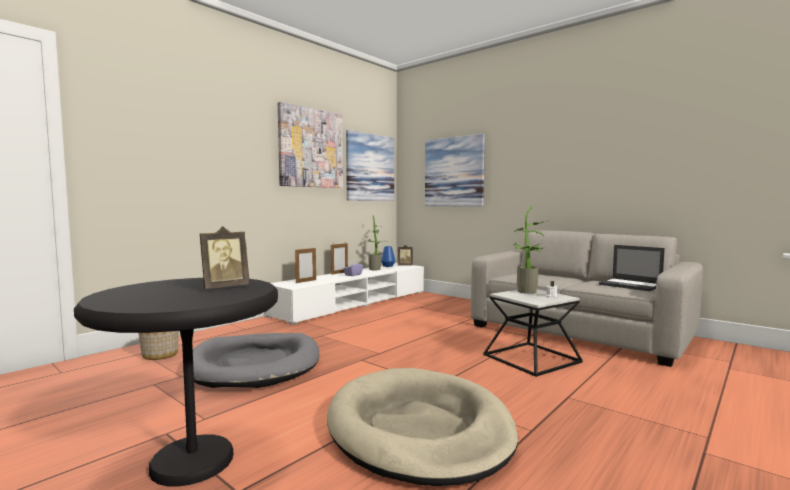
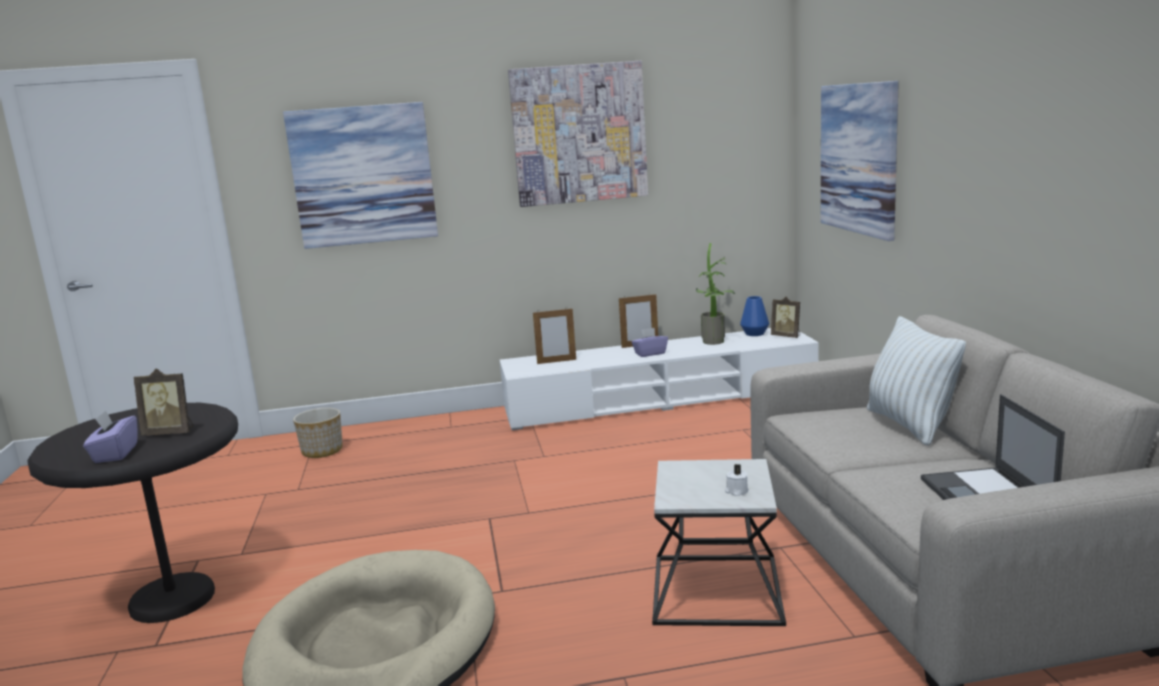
camera: 40 degrees right, 10 degrees up
(209, 299) = (115, 454): none -> purple tissue box
(255, 365) = (376, 492): grey dog bed -> none
(370, 167) = (720, 147): picture -> picture (363, 175)
(528, 292) = (727, 471): potted plant -> none
(547, 275) = (909, 425): none -> white pillow

